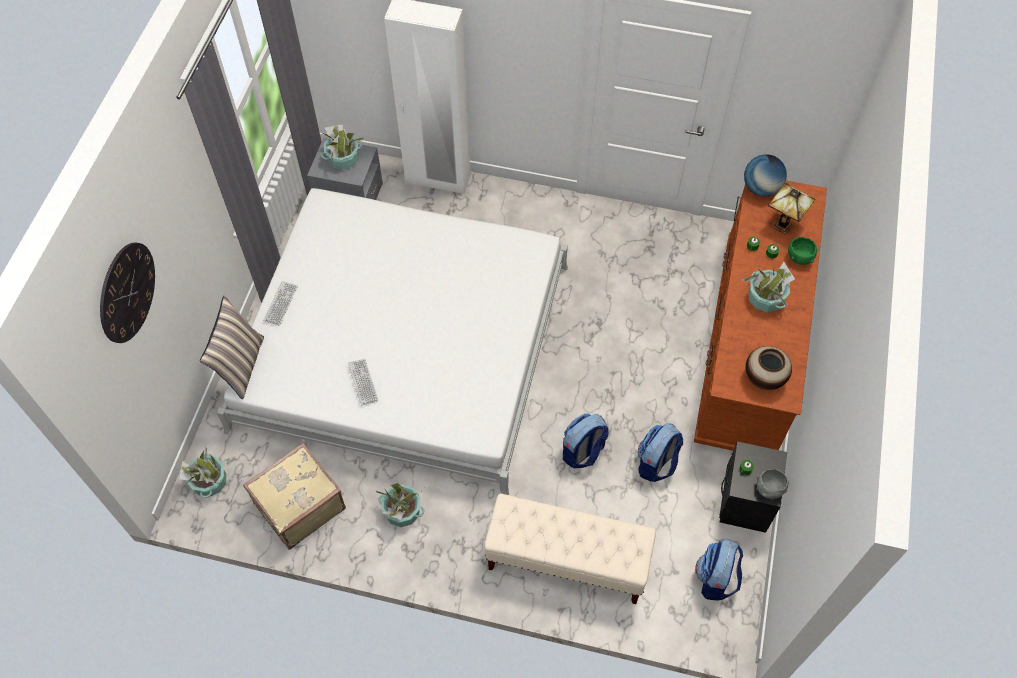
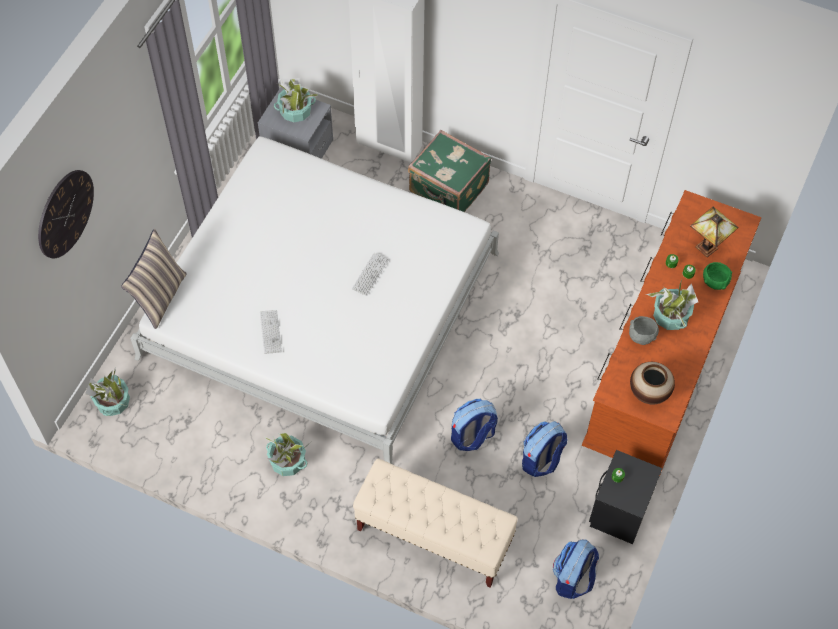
camera: 10 degrees right, 0 degrees up
(280, 303) = (208, 244): keyboard -> keyboard (370, 275)
(298, 505) = (191, 439): beige suitcase -> none
(505, 213) = (448, 189): none -> green suitcase
(761, 188) = (694, 207): globe -> none
(769, 489) = (635, 500): grey bowl -> grey bowl (641, 337)

